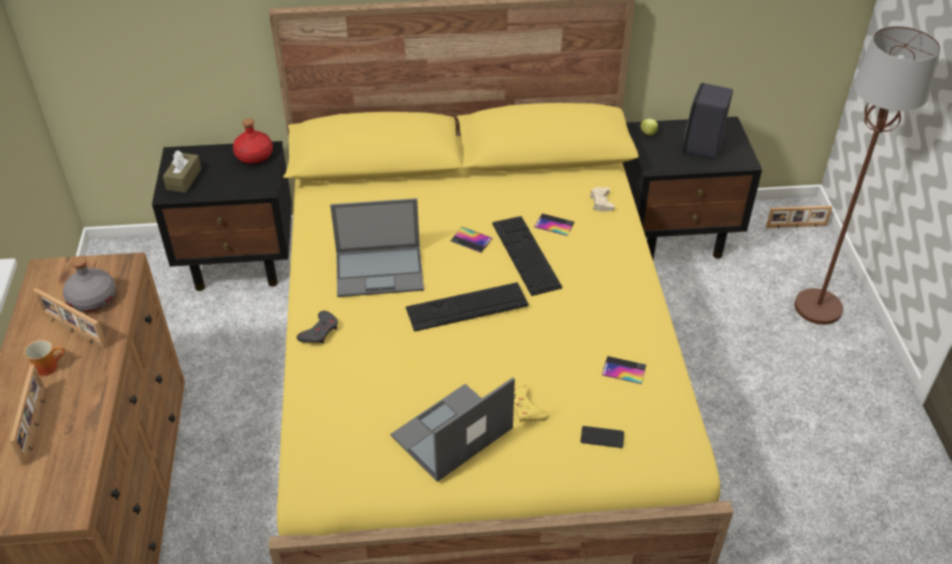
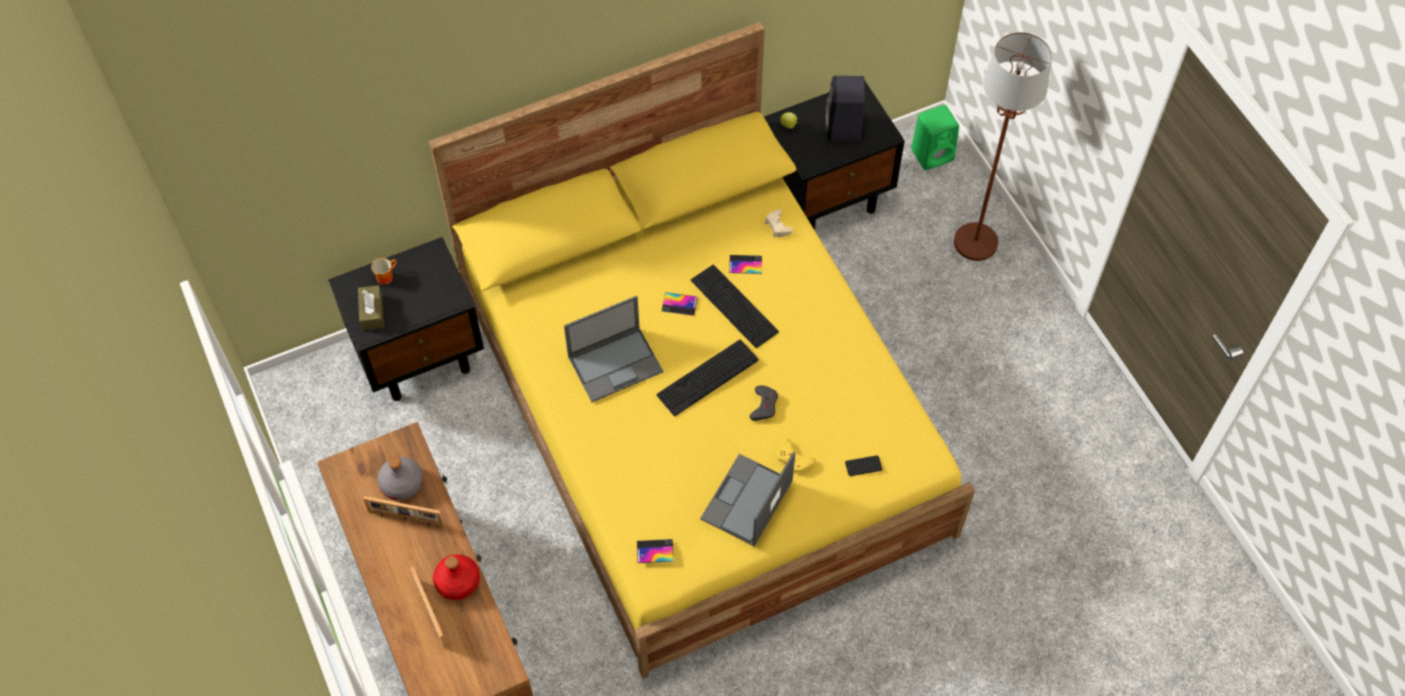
camera: 20 degrees left, 15 degrees up
(49, 366) = (407, 558): mug -> mug (385, 276)
(253, 155) = (424, 263): red bottle -> red bottle (457, 582)
(319, 331) = (593, 441): grey game controller -> grey game controller (764, 405)
(624, 370) = (858, 398): phone -> phone (655, 551)
(796, 226) = (933, 154): picture frame -> green speaker

